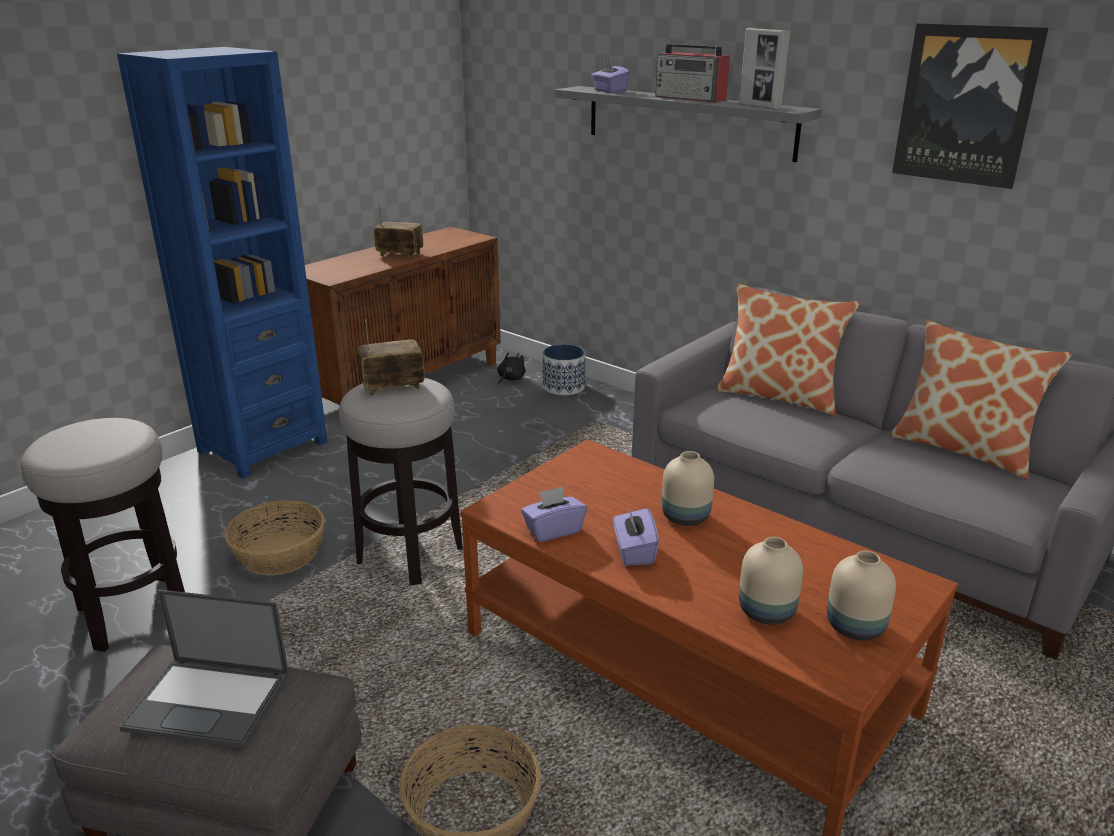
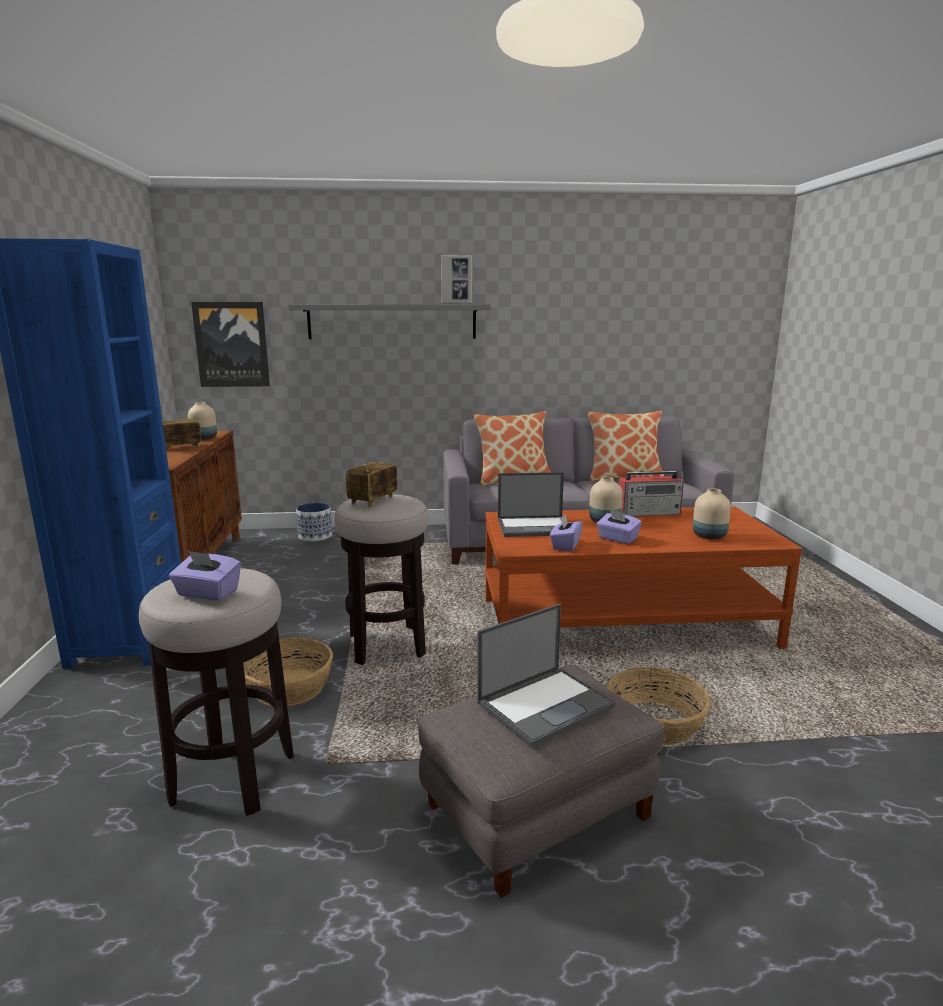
camera: 45 degrees left, 10 degrees down
(510, 379) = (268, 542): black plush toy -> none
(585, 486) = (535, 527): none -> laptop
(609, 91) = (332, 303): purple tissue box -> purple tissue box (207, 593)
(690, 98) = (401, 303): radio -> radio (649, 513)
(854, 627) = (743, 529): beige vase -> beige vase (203, 438)
(966, 105) = (571, 295): picture -> picture (232, 344)

